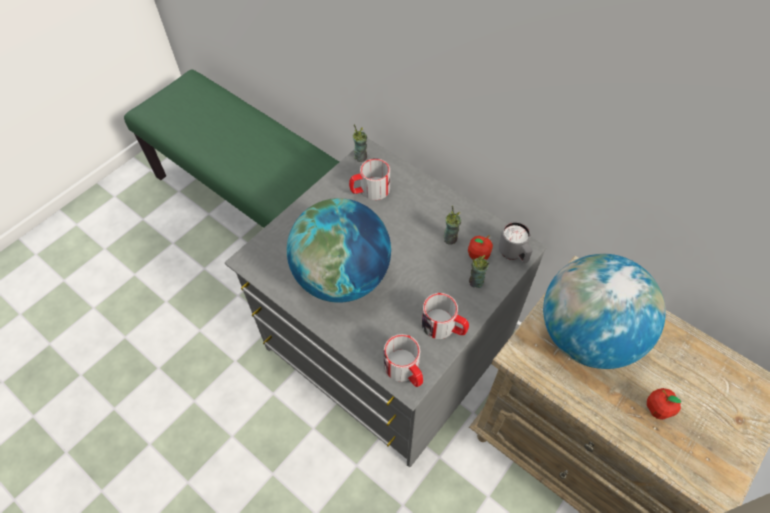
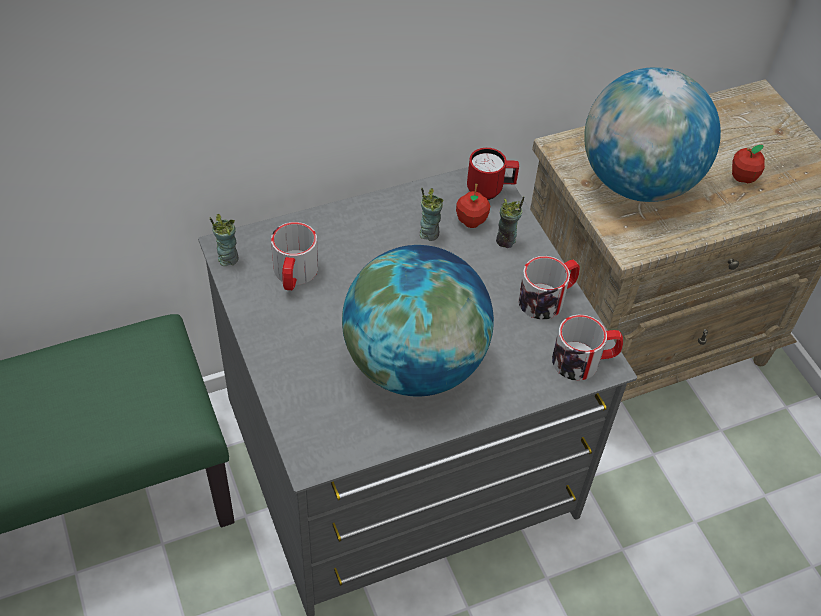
camera: 65 degrees left, 5 degrees down
(513, 254) = (490, 190): grey mug -> red mug

